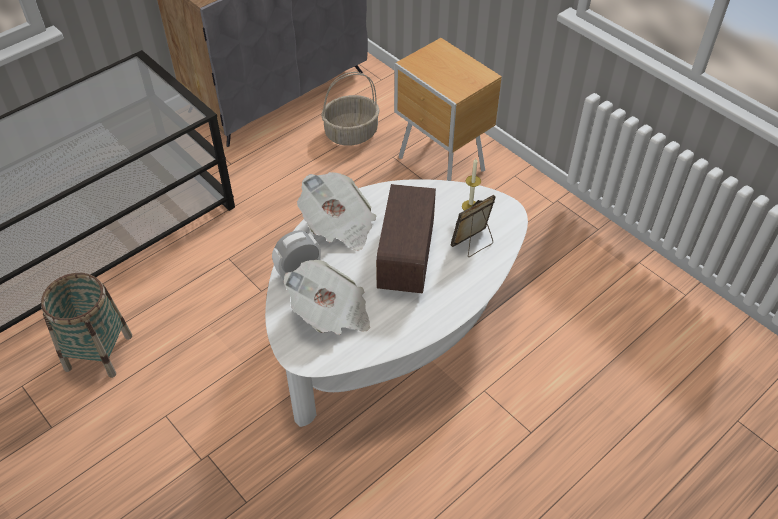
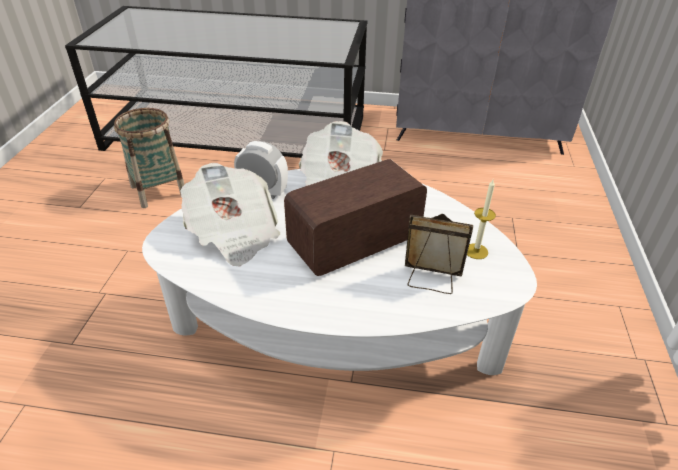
camera: 50 degrees right, 10 degrees down
(351, 133) = (499, 183): basket -> none
(442, 166) = (549, 250): brown nightstand -> none

